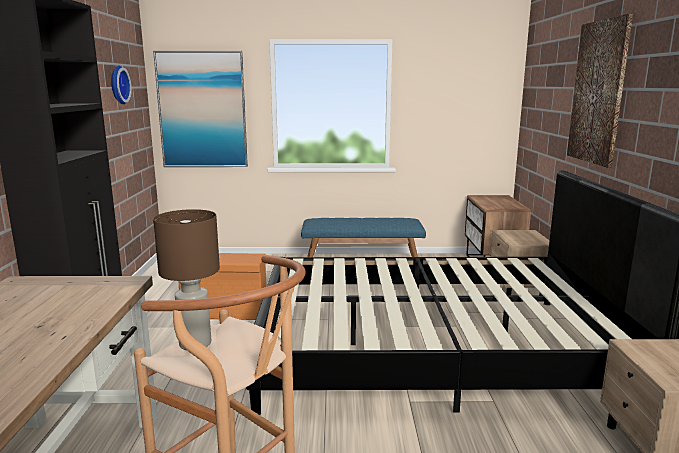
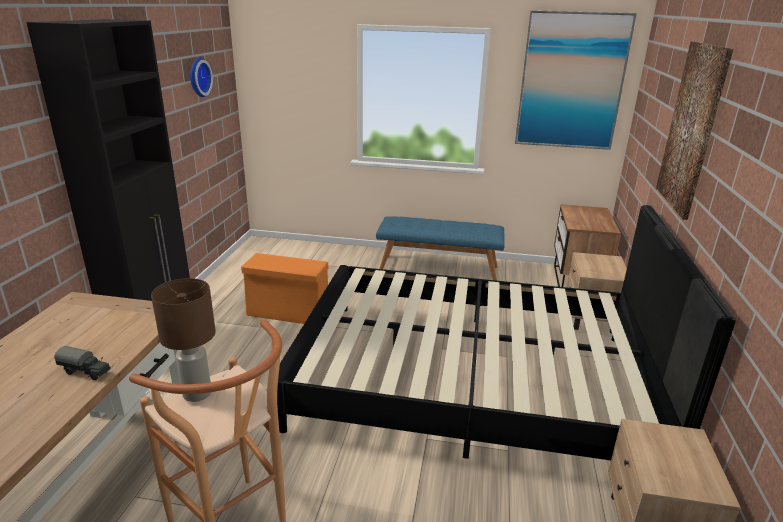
camera: 10 degrees right, 10 degrees up
(57, 335) = (86, 371): none -> toy truck
(202, 110) = (288, 97): picture -> picture (571, 82)

